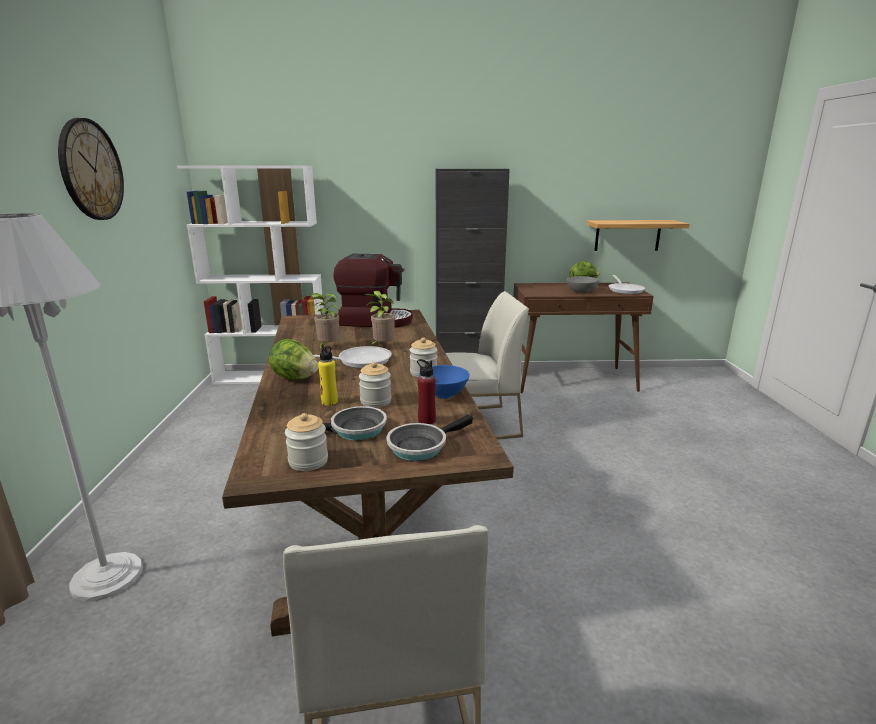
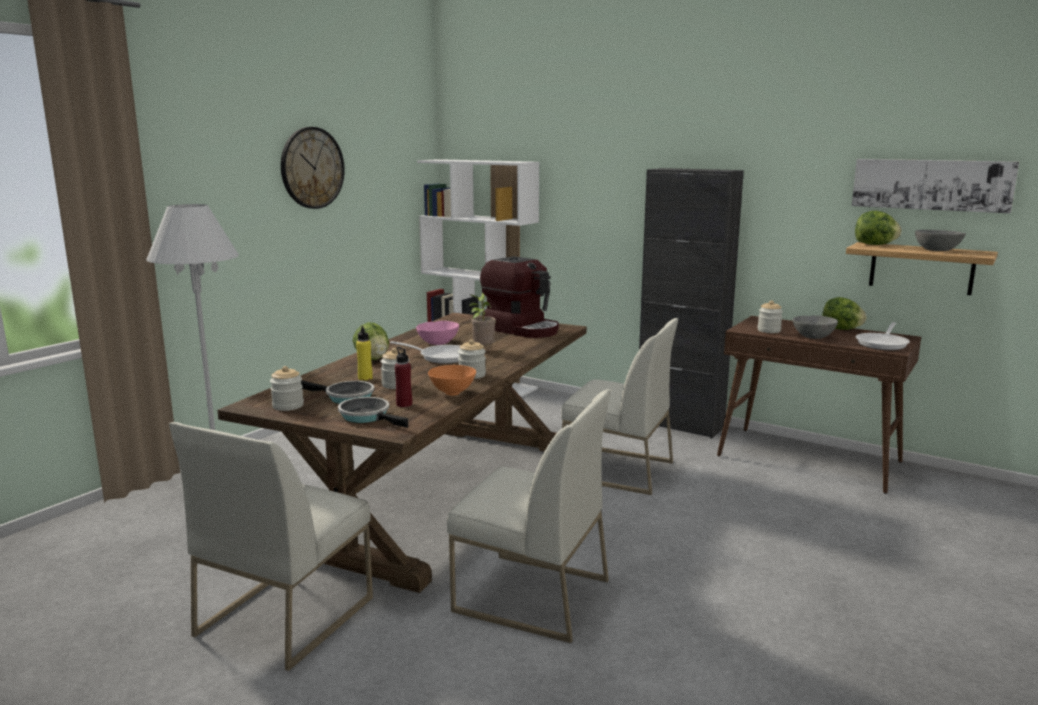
camera: 35 degrees right, 5 degrees down
(327, 348) = (438, 343): potted plant -> pink bowl
(421, 446) = (368, 417): frying pan -> frying pan turned 45 degrees clockwise
(444, 395) = (453, 393): blue bowl -> orange bowl
(549, 292) = (769, 330): none -> jar
(564, 562) = (530, 596): none -> white chair
(603, 221) = (875, 244): none -> lettuce
(634, 175) = (931, 184): none -> picture
(646, 221) = (937, 250): none -> grey bowl

